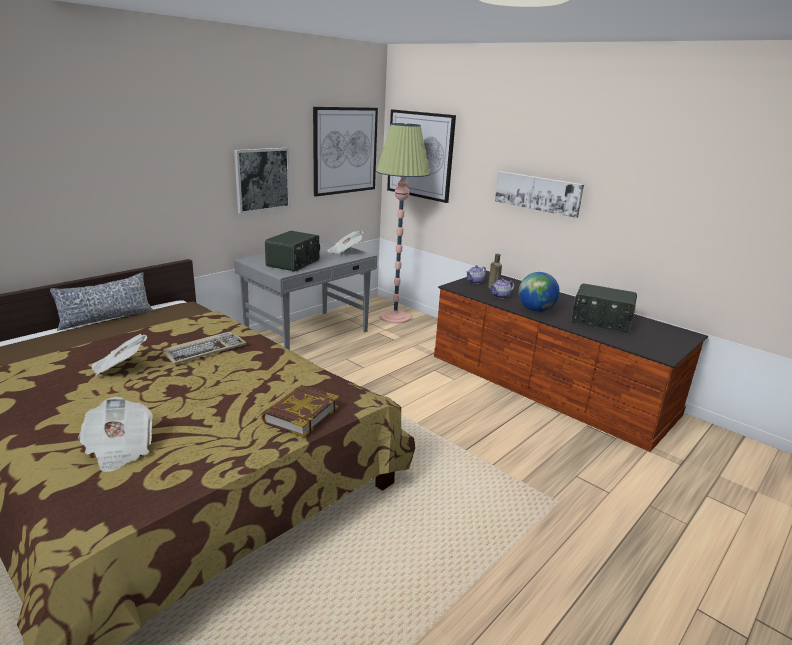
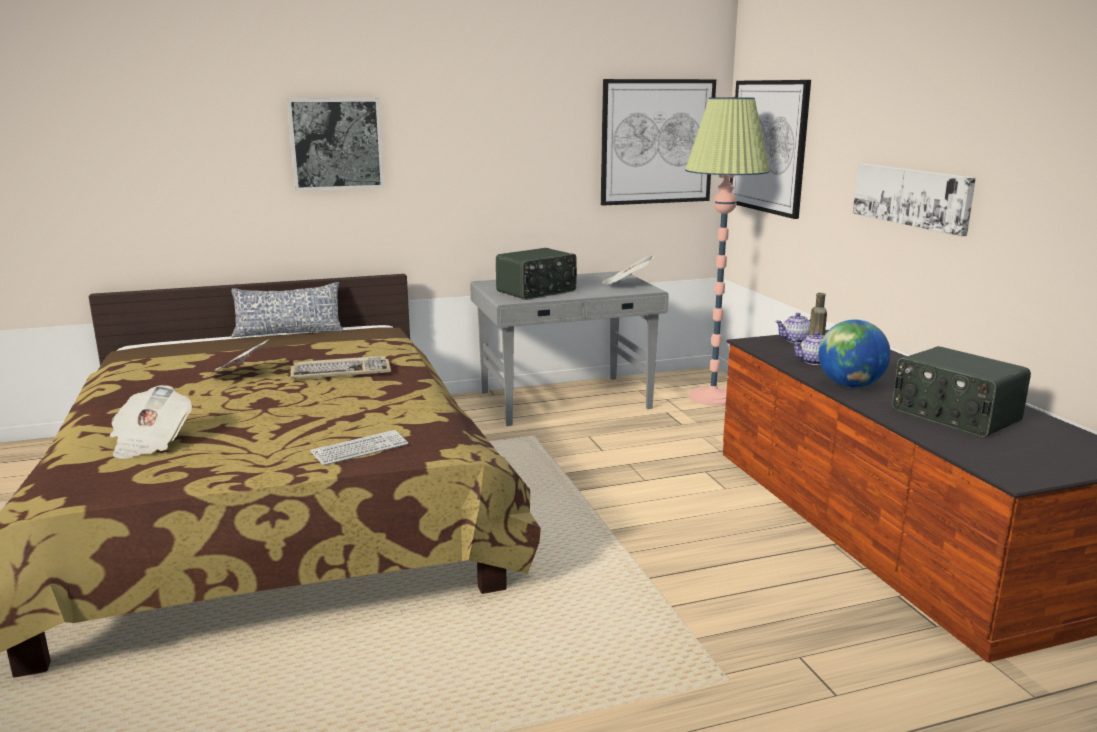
camera: 30 degrees right, 5 degrees down
(262, 179) = (518, 177): picture -> picture (336, 144)
(301, 415) = (360, 449): book -> keyboard

